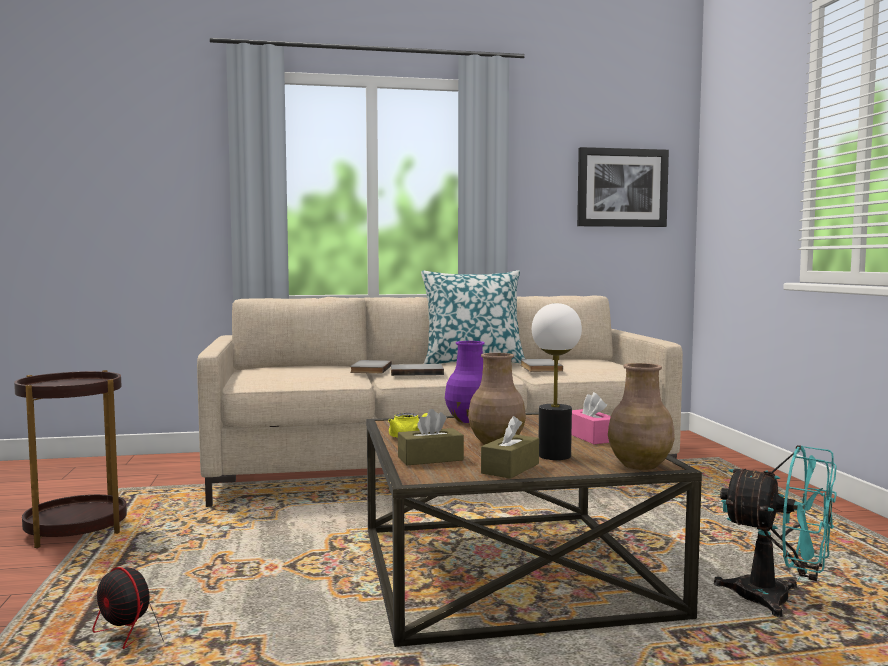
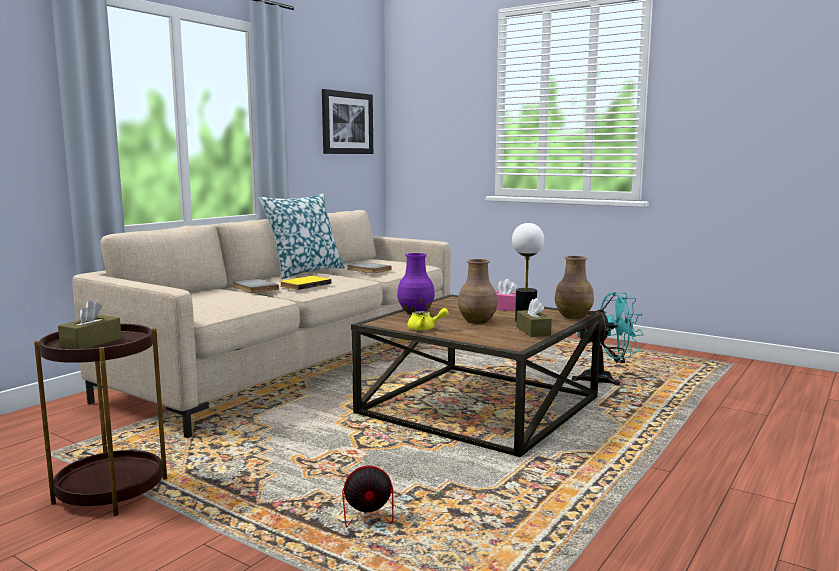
camera: 45 degrees left, 5 degrees up
(416, 372) = (304, 285): grey book -> yellow book
(430, 459) = (482, 336): brown tissue box -> brown tissue box (91, 343)

